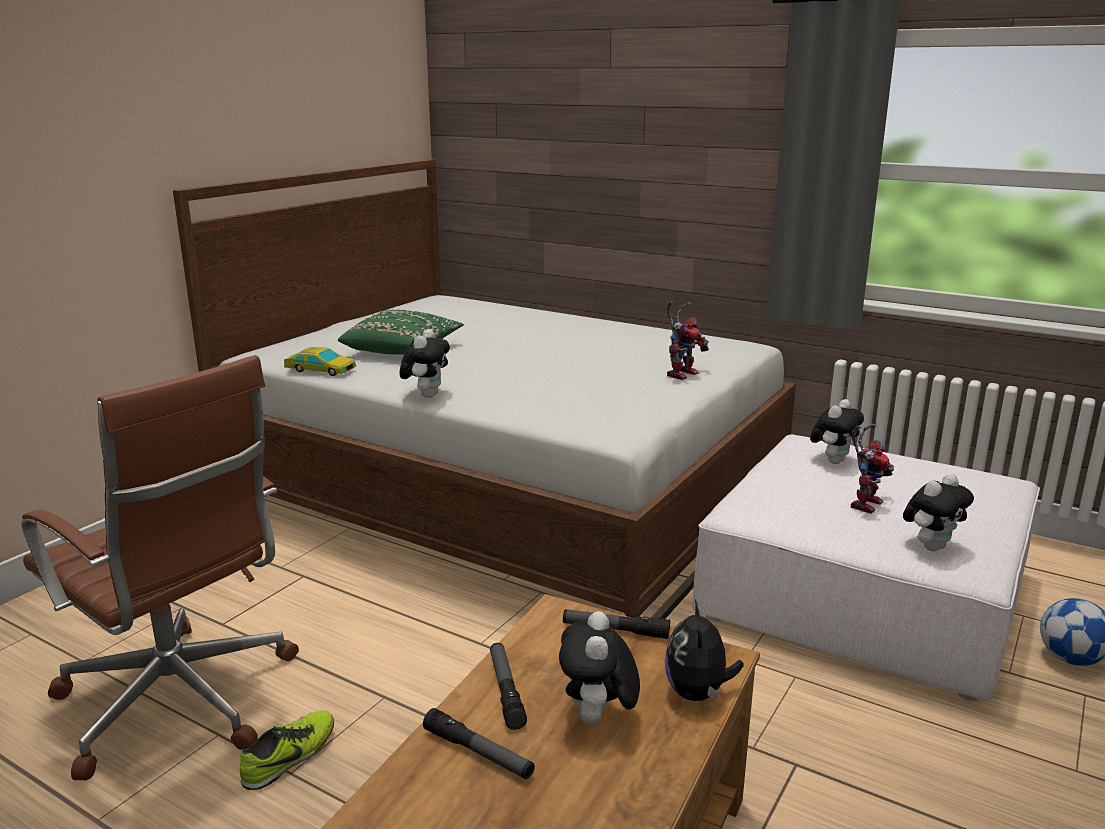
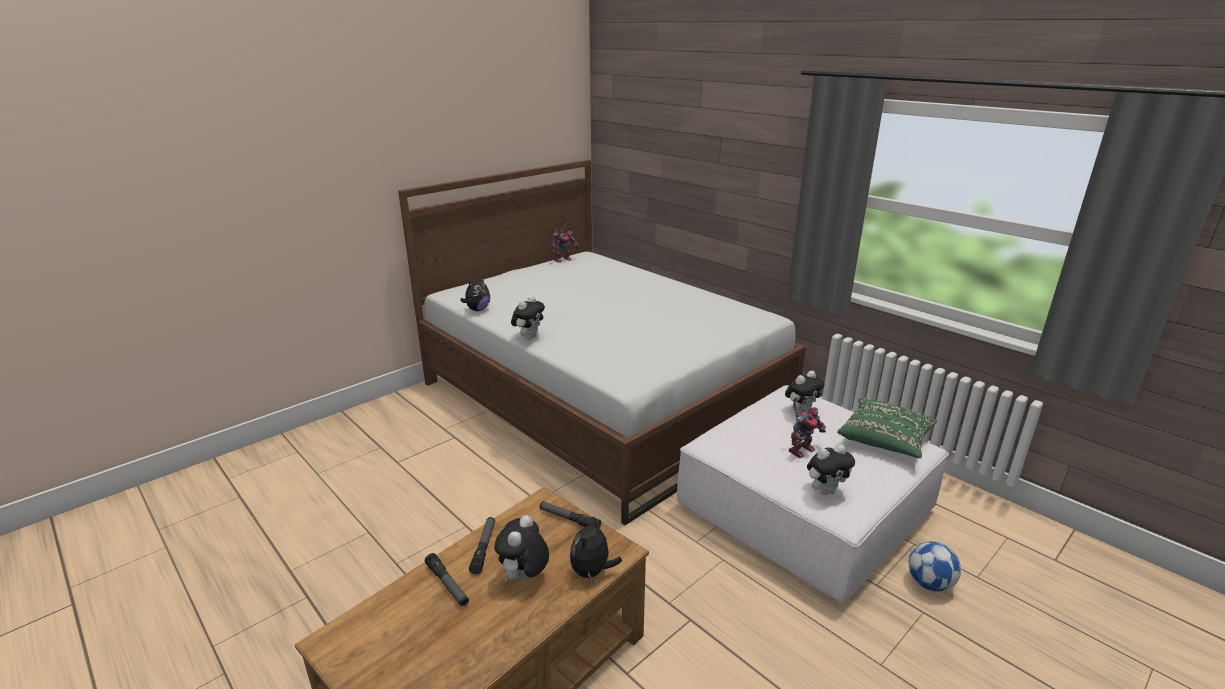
camera: 15 degrees right, 5 degrees up
(180, 702) = (356, 508): brown office chair -> none
(290, 757) = (400, 553): shoe -> none
(320, 370) = (477, 309): toy car -> plush toy
(403, 351) = (536, 299): green pillow -> green pillow (884, 440)
(682, 373) = (704, 337): toy robot -> toy robot (563, 259)

